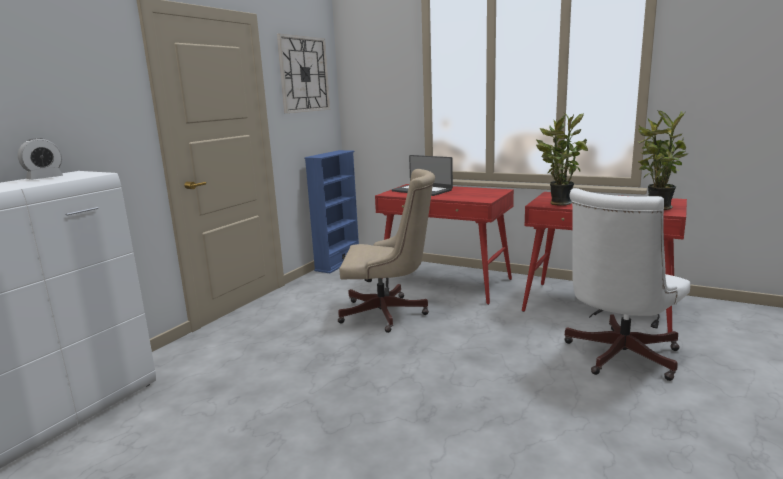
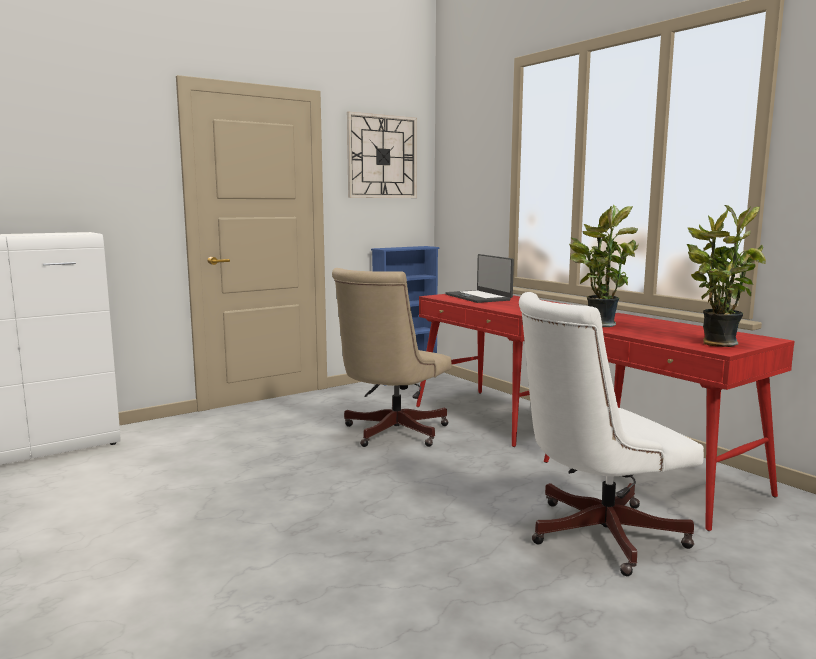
camera: 25 degrees right, 5 degrees down
(45, 178) = (47, 233): alarm clock -> none
(388, 314) = (391, 433): beige office chair -> beige office chair turned 90 degrees clockwise

